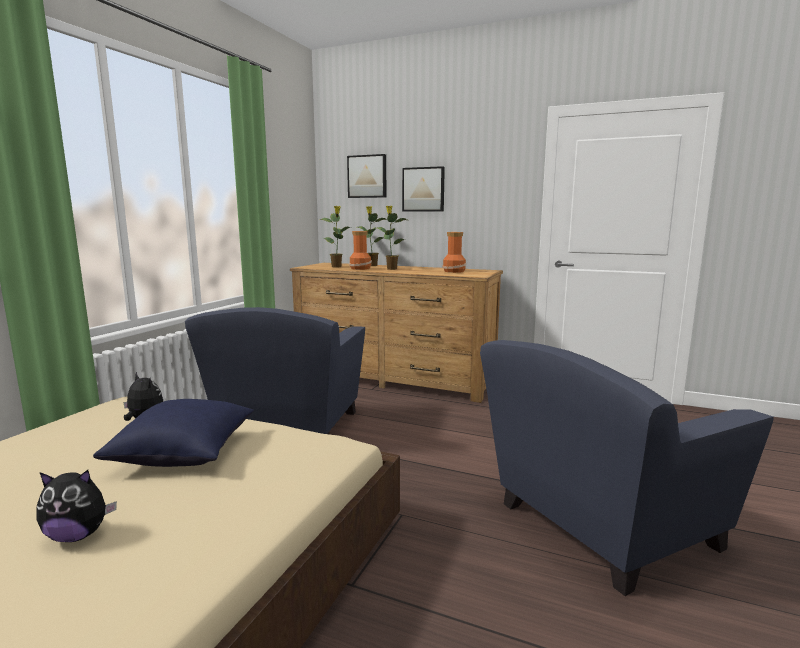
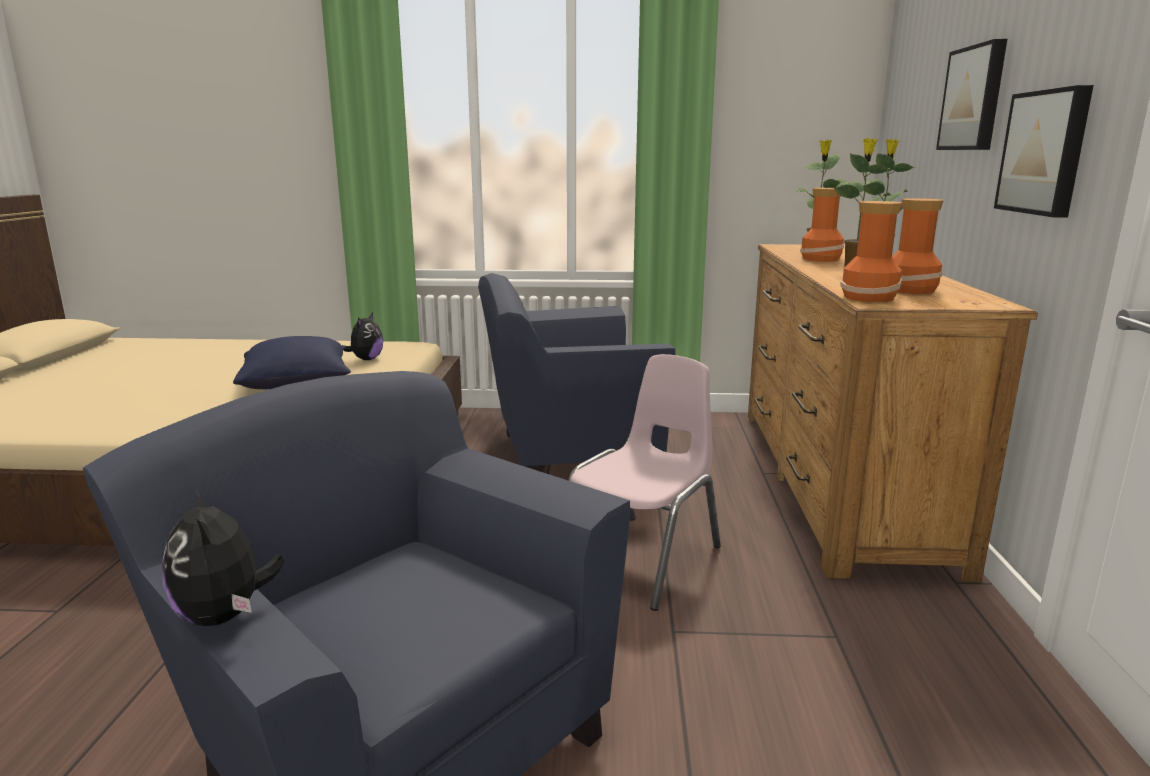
camera: 70 degrees right, 5 degrees up
(78, 535) = (164, 390): plush toy -> plush toy (225, 616)
(367, 176) = (923, 77): picture -> picture (1046, 152)
(442, 434) = (641, 559): none -> pink chair
(466, 275) = (870, 297): none -> vase

